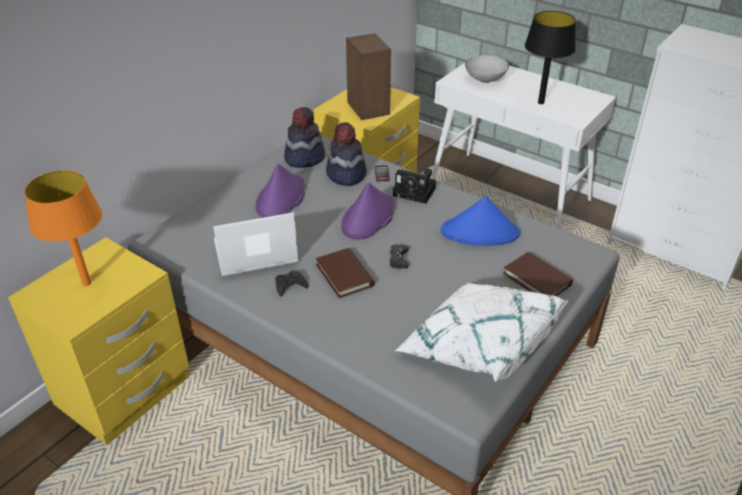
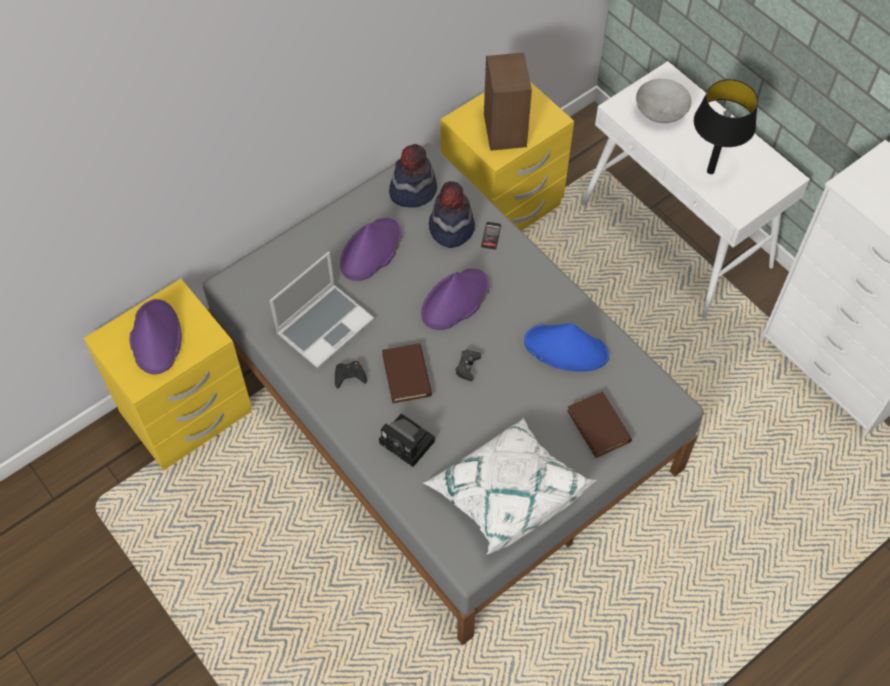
camera: 15 degrees right, 20 degrees up
(86, 283) = (155, 337): orange table lamp -> purple hat
(254, 254) = (325, 325): laptop -> laptop turned 135 degrees clockwise
(416, 192) = (519, 273): camera -> camera (409, 443)

